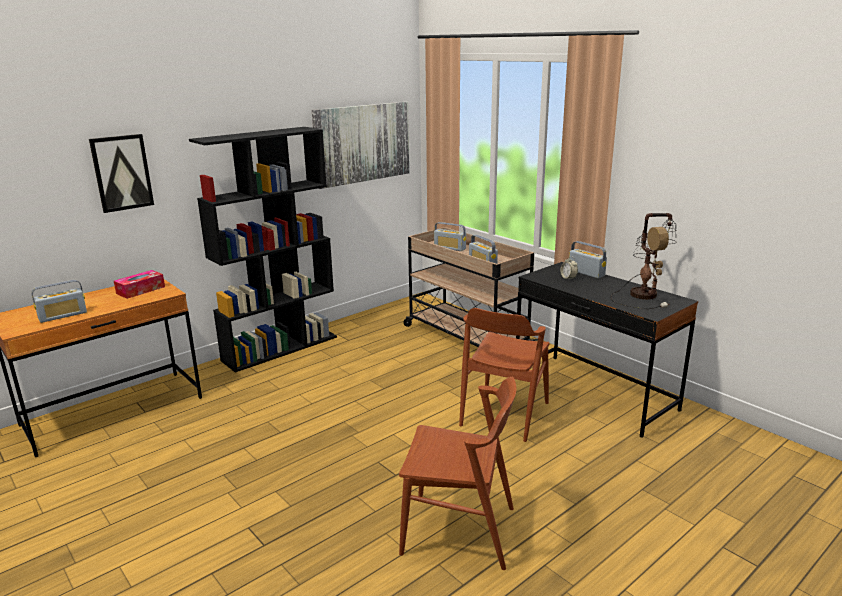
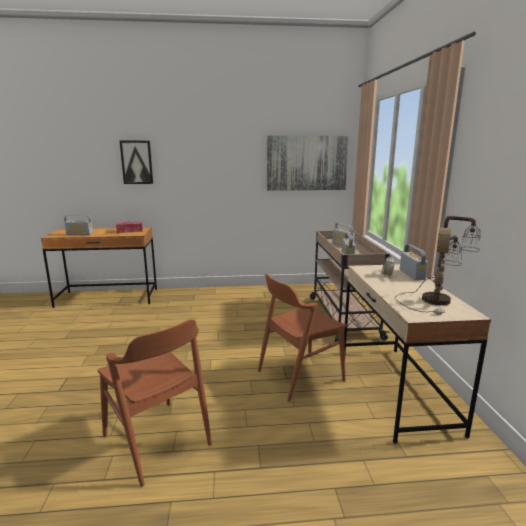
camera: 35 degrees right, 5 degrees down
(281, 348) = (222, 291): black bookcase -> none
(593, 393) = (395, 389): black desk -> beige desk

